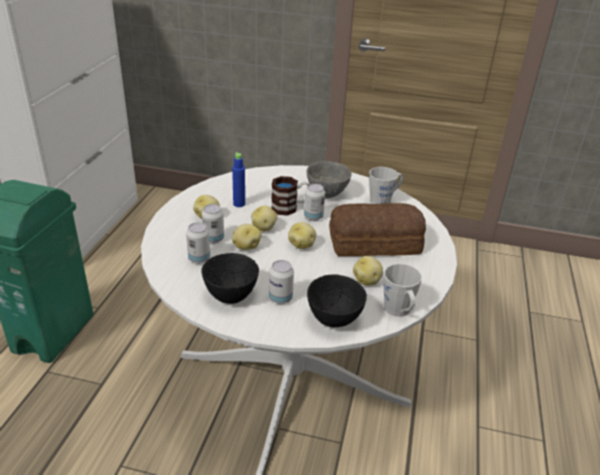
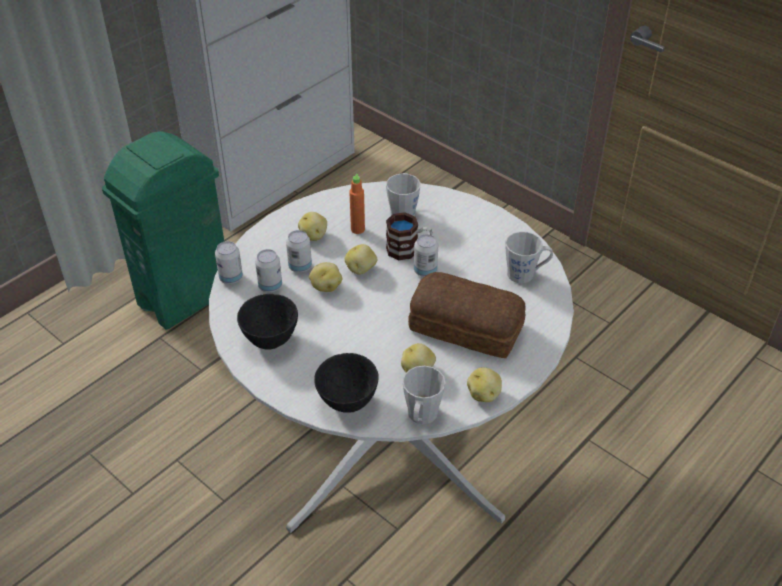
camera: 30 degrees right, 10 degrees up
(239, 204) = (357, 229): blue bottle -> orange bottle
(263, 185) = (403, 211): none -> grey mug
(280, 298) = (314, 359): can -> can (231, 278)
(302, 245) = (384, 303): potato -> potato (484, 394)
(327, 194) = (466, 244): grey bowl -> none

